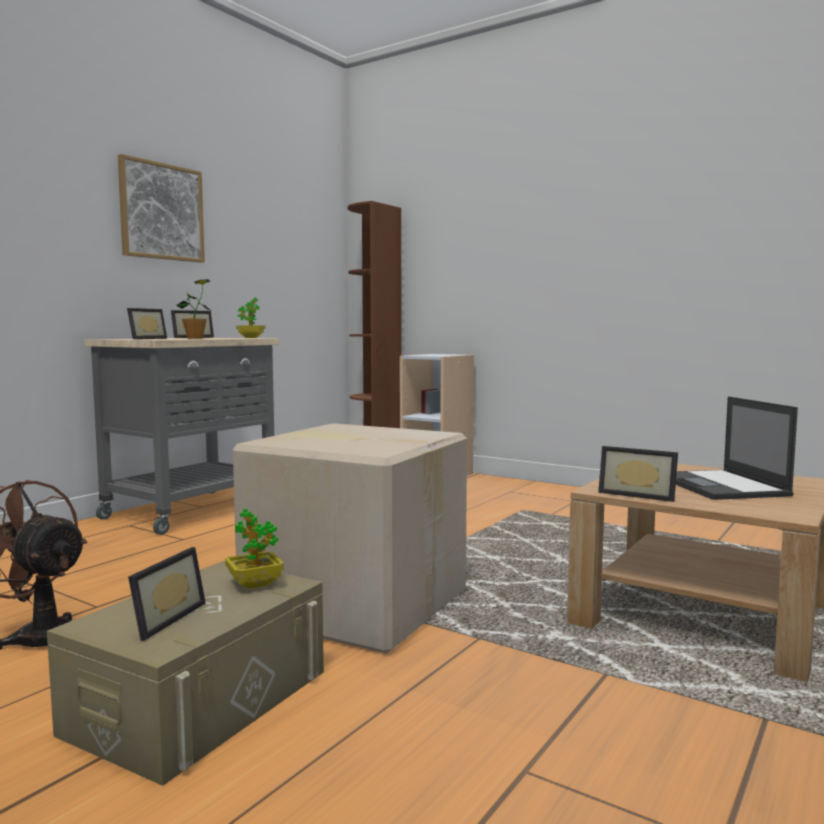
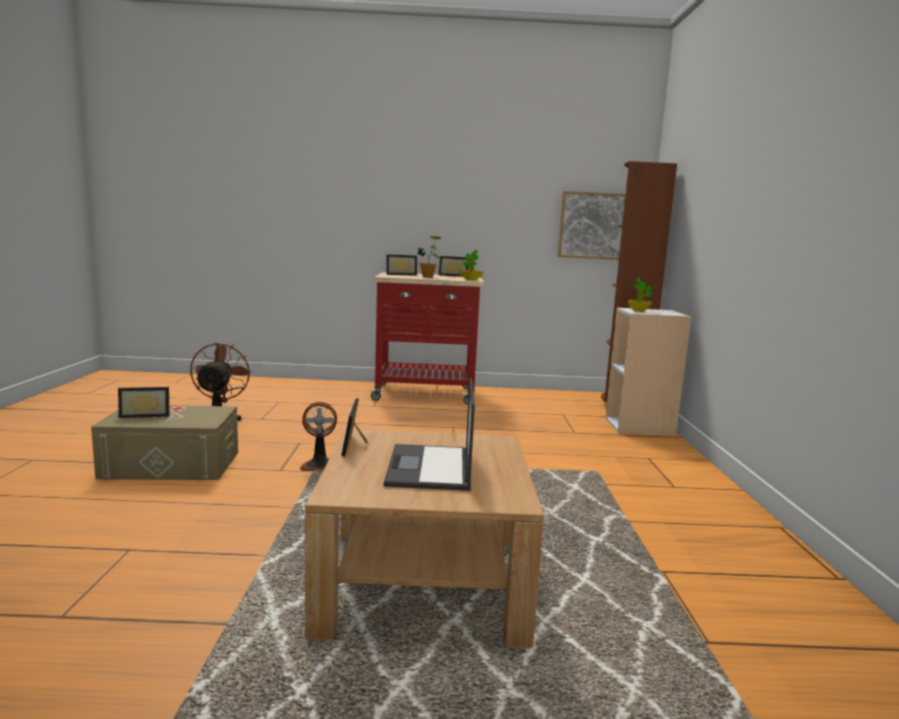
camera: 55 degrees right, 5 degrees up
(161, 212) = (450, 186): picture -> picture (591, 225)
(191, 510) = (425, 394): grey cart -> red cart
(254, 584) = (202, 418): potted plant -> potted plant (638, 311)
(355, 603) = (319, 465): cardboard box -> fan
(722, 486) = (430, 468): laptop -> laptop turned 45 degrees counterclockwise

